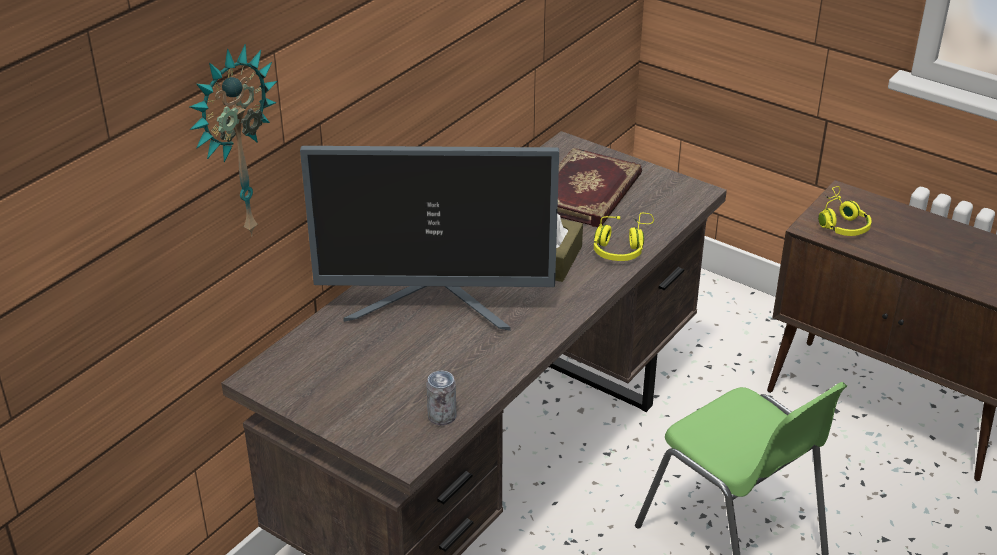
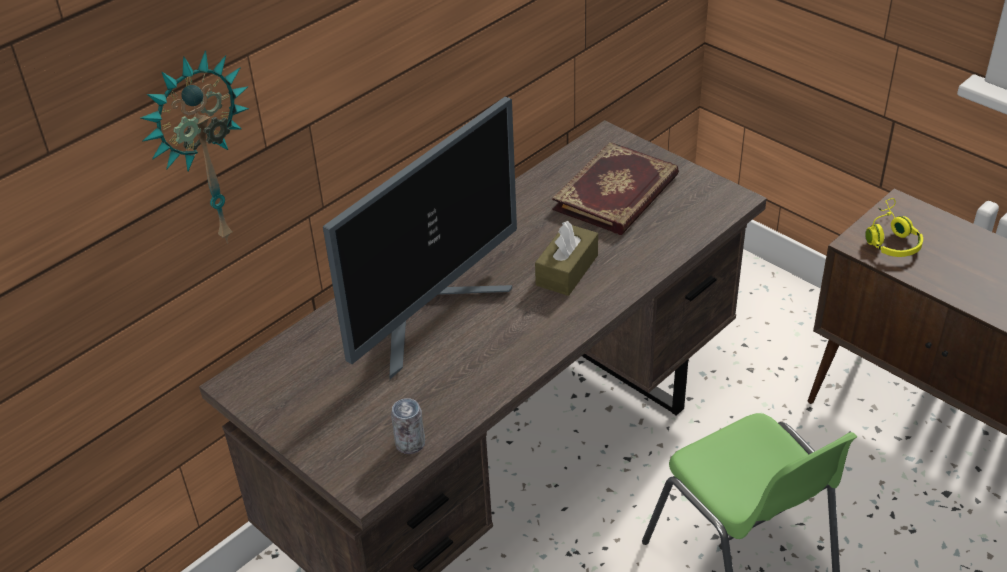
camera: 10 degrees right, 5 degrees up
(435, 305) = (431, 314): monitor -> monitor turned 60 degrees counterclockwise
(622, 246) = (640, 258): yellow headphones -> none

